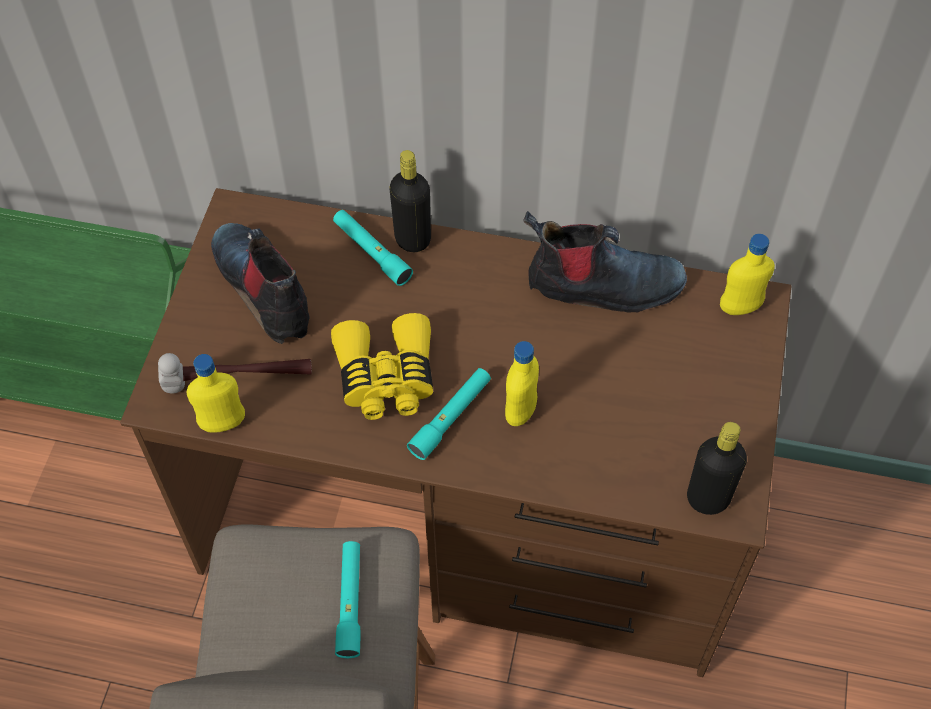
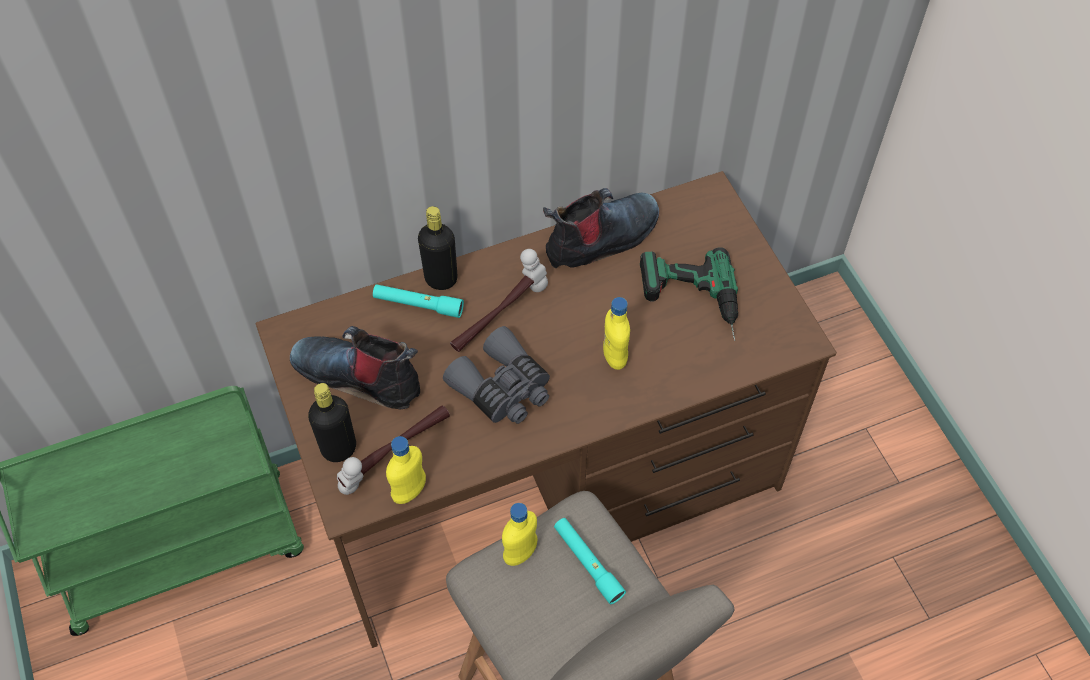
camera: 35 degrees left, 0 degrees up
(386, 378) = (503, 388): yellow binoculars -> grey binoculars
(440, 305) = (499, 315): none -> hammer
(451, 417) = (571, 389): turquoise flashlight -> none
(644, 402) = (691, 303): none -> power drill
(708, 498) = (780, 342): black bottle -> black bottle (339, 448)
(740, 307) = (702, 204): yellow bottle -> yellow bottle (520, 552)

